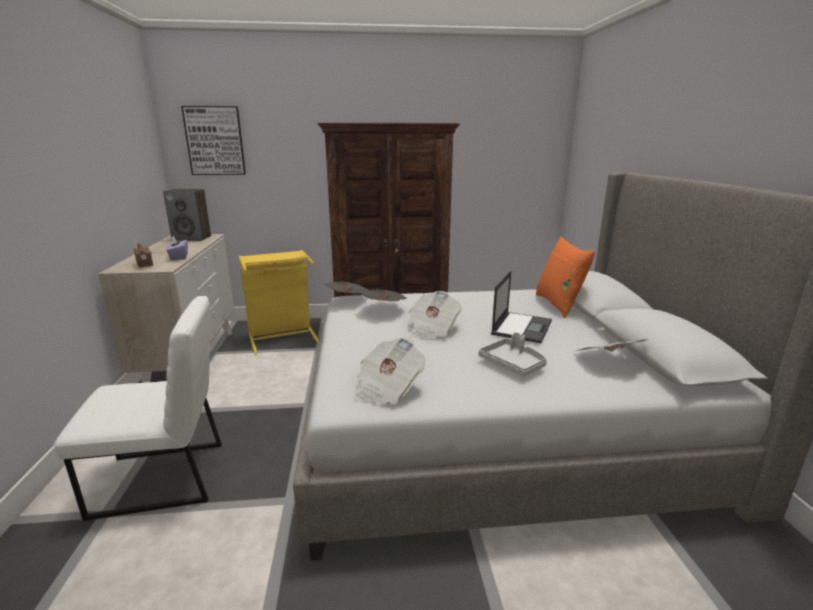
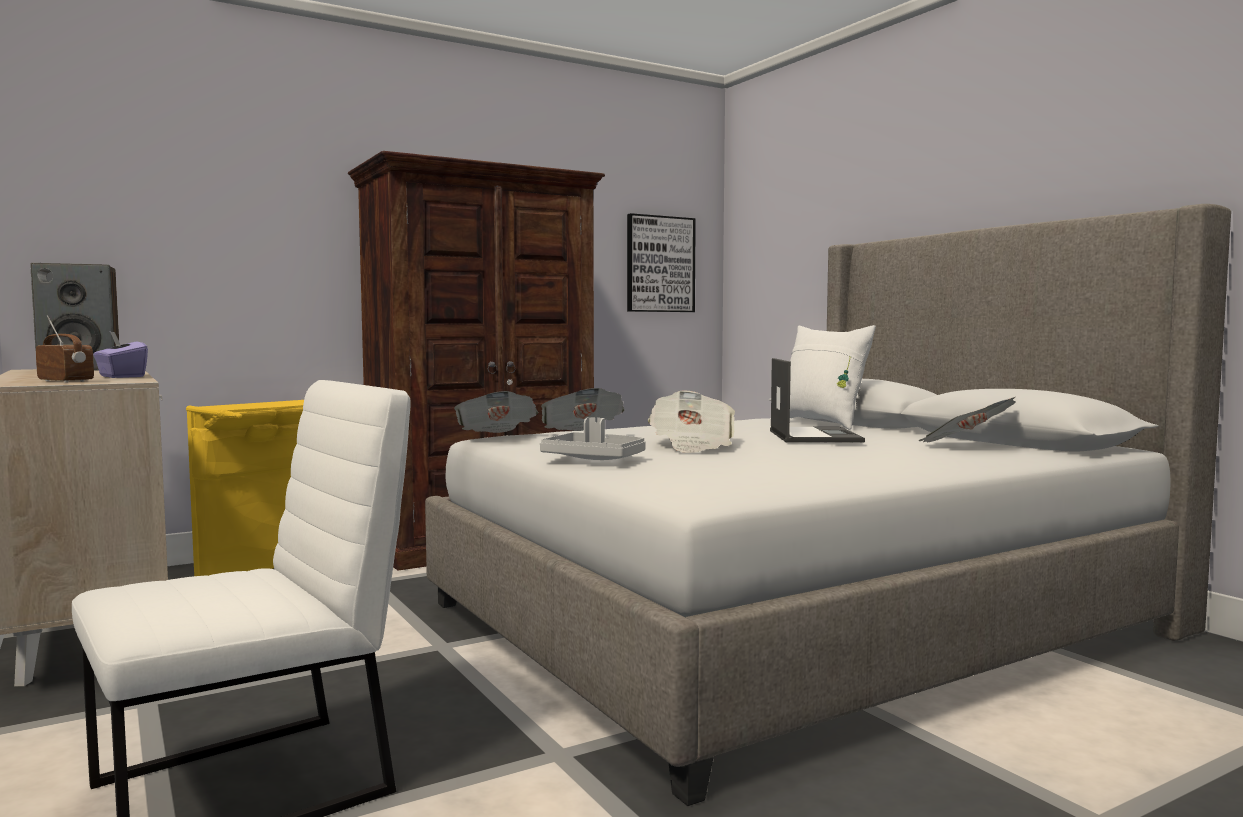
camera: 25 degrees left, 15 degrees down
(215, 141) = (124, 185): picture -> picture (660, 264)
(387, 389) = (739, 482): newspaper -> none
(513, 364) = (863, 456): grey tray -> grey tray (595, 459)
(558, 305) = (821, 423): orange pillow -> white pillow

